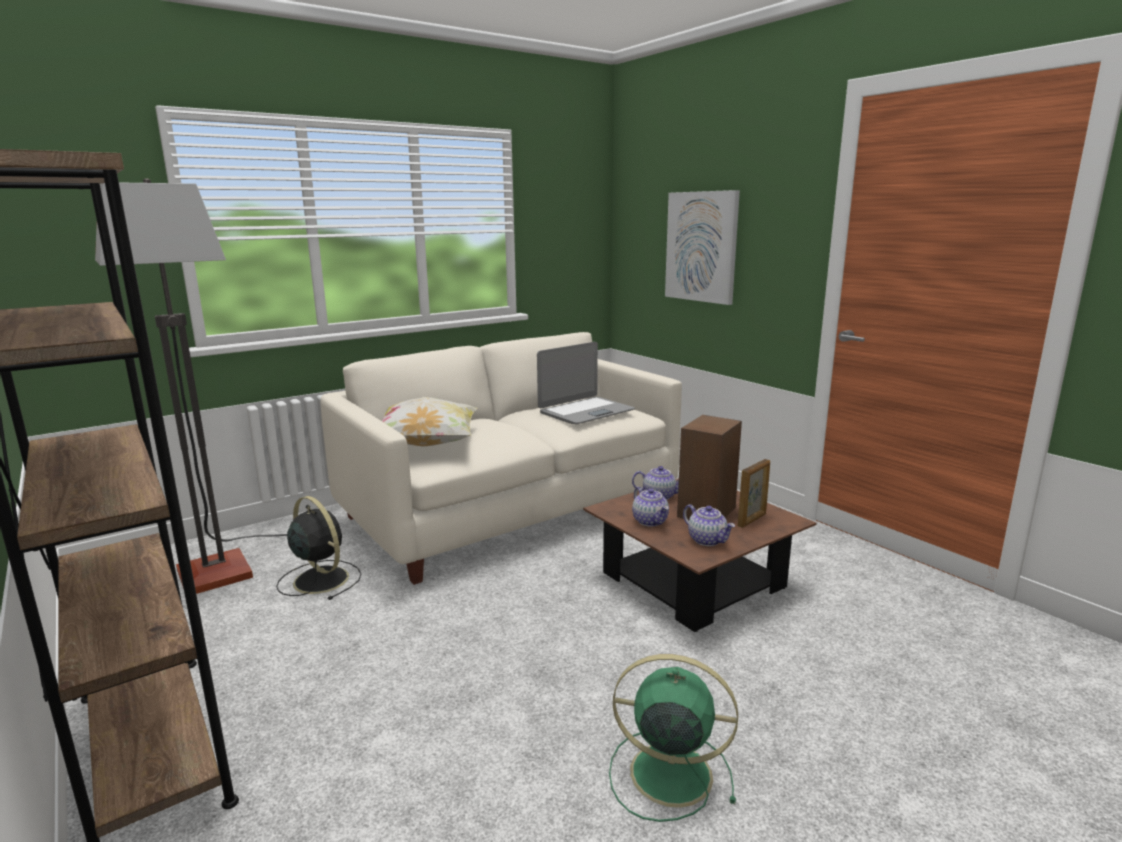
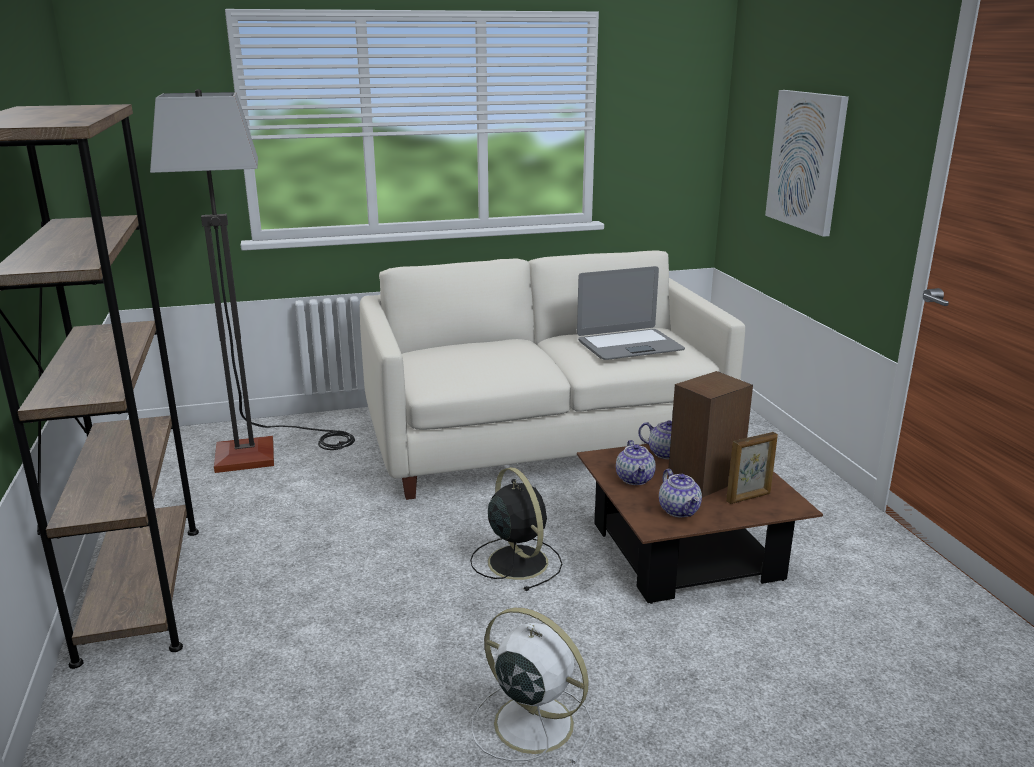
camera: 20 degrees right, 5 degrees up
(319, 579) = (327, 478): black fan -> black fan (516, 561)
(427, 445) = (442, 363): pillow -> none
(667, 773) = (530, 722): green fan -> white fan

